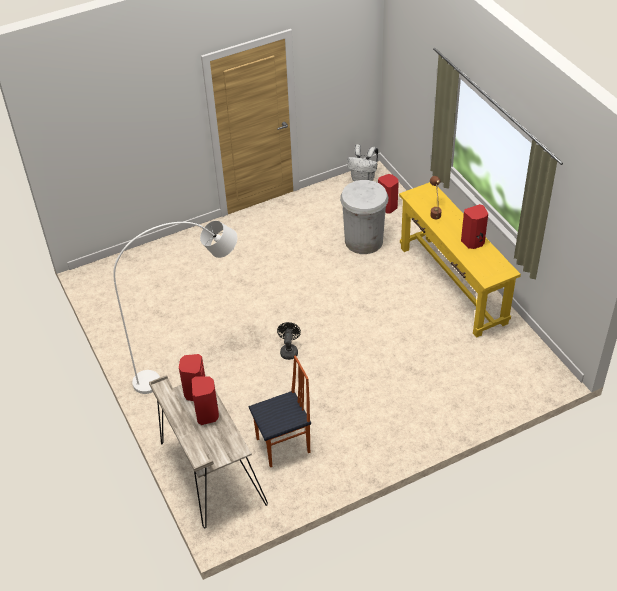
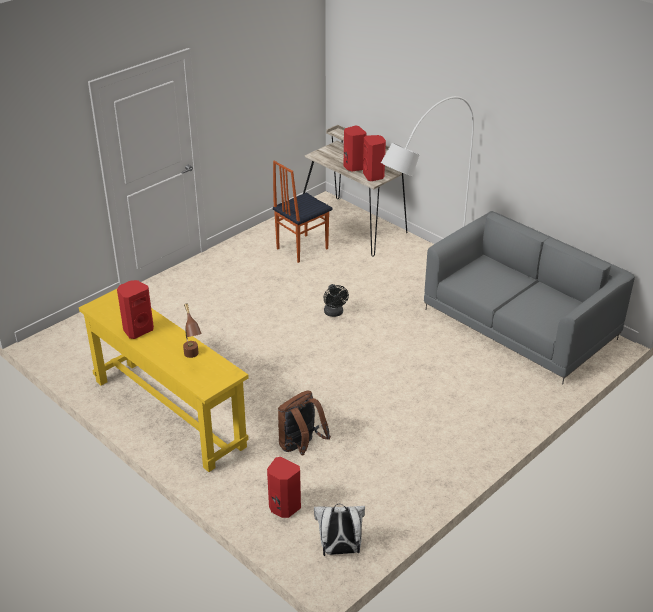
camera: 160 degrees right, 10 degrees down
(141, 304) = (520, 324): none -> grey sofa
(363, 241) = (301, 447): white trash can -> brown backpack

